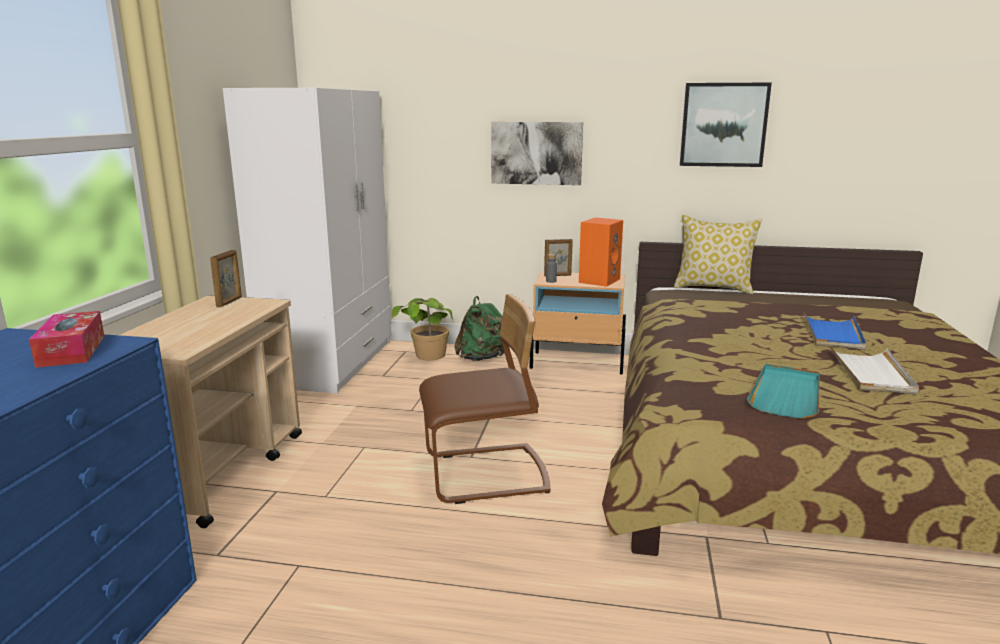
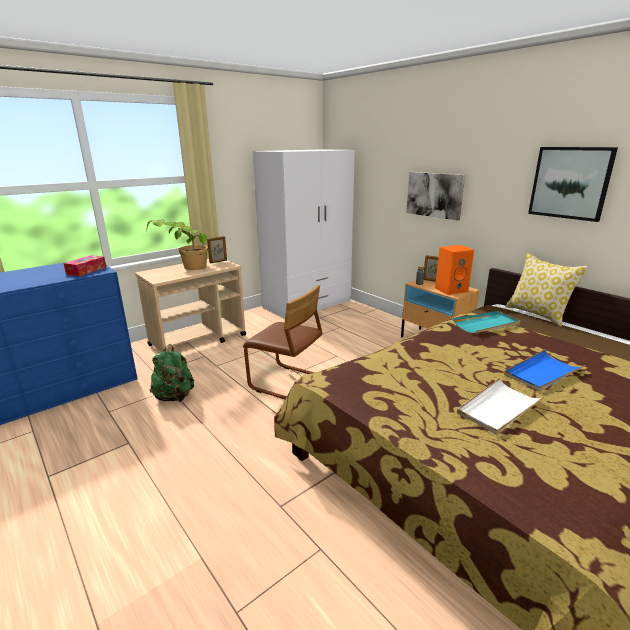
camera: 40 degrees right, 5 degrees up
(426, 361) = (352, 316): potted plant -> potted plant (184, 269)
(482, 358) = (383, 323): green backpack -> green backpack (174, 397)
(786, 394) = (400, 396): turquoise tray -> turquoise tray (486, 324)

